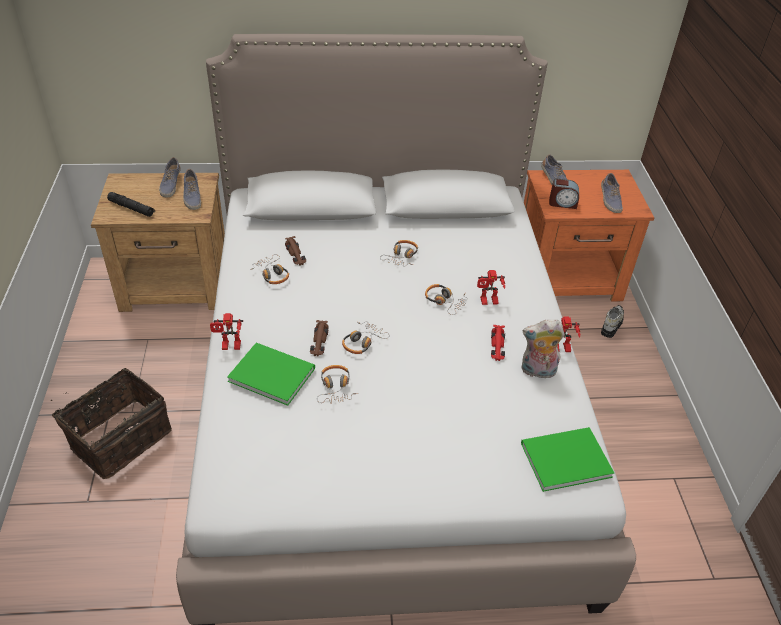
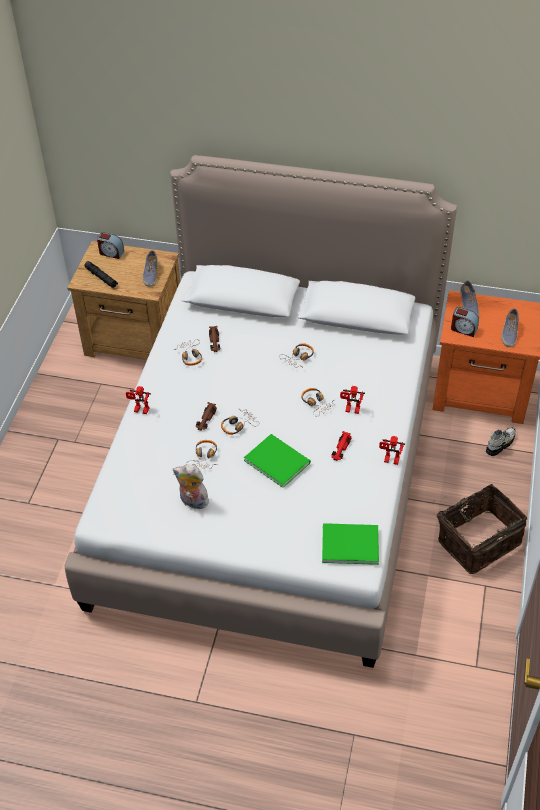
camera: 20 degrees right, 5 degrees up
(119, 437) = (61, 460): basket -> basket (477, 540)
(136, 182) = (111, 253): none -> alarm clock
(170, 185) = (137, 259): shoe -> none
(271, 373) = (162, 436): green book -> green book (276, 460)
(537, 371) = (362, 475): plush toy -> plush toy (192, 502)

